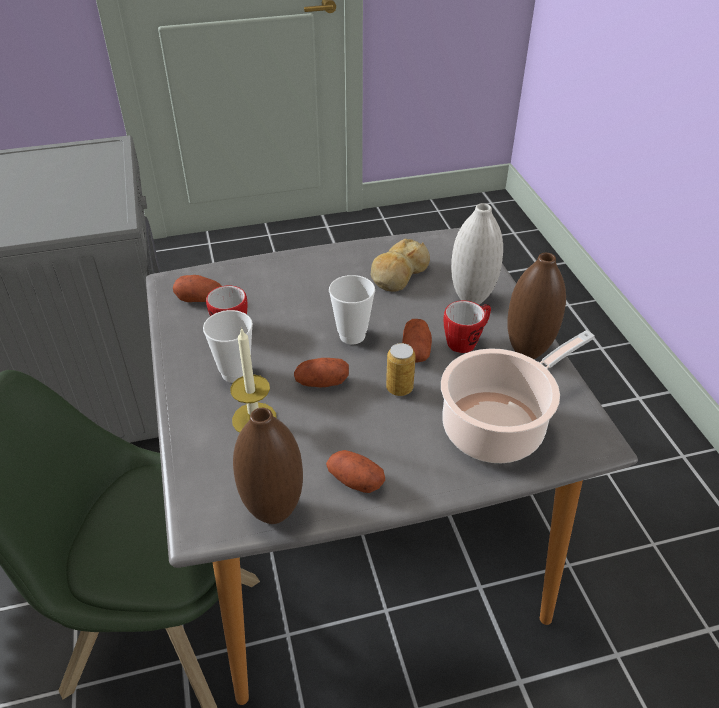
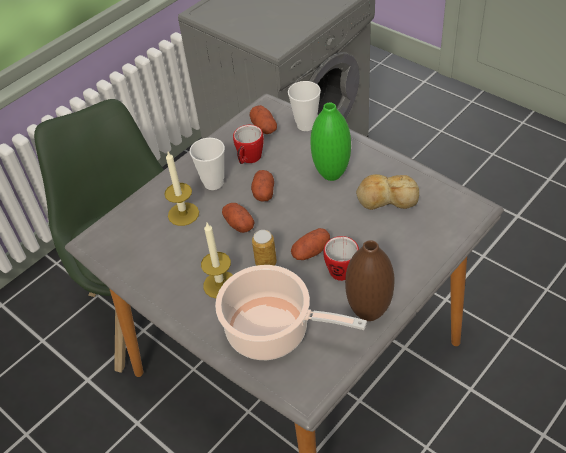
camera: 60 degrees right, 5 degrees up
(273, 511) = (122, 264): brown vase -> none
(327, 289) = (331, 174): none -> green vase
(352, 336) = (296, 213): cup -> cup (306, 125)
(355, 480) = (170, 285): potato -> potato (263, 192)
(395, 437) = (220, 284): none -> candle
(471, 299) = (400, 251): white vase -> none

